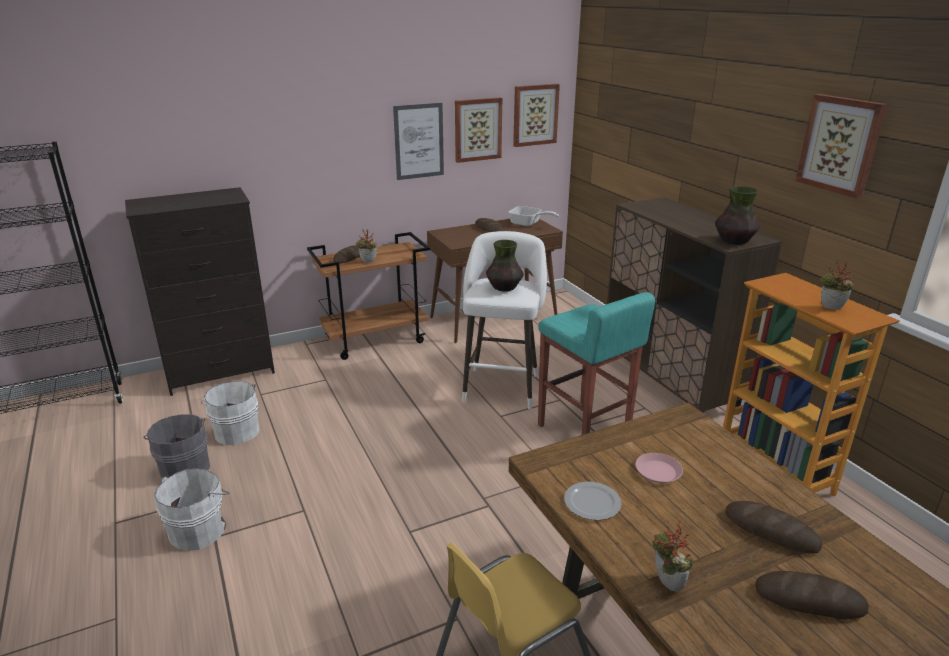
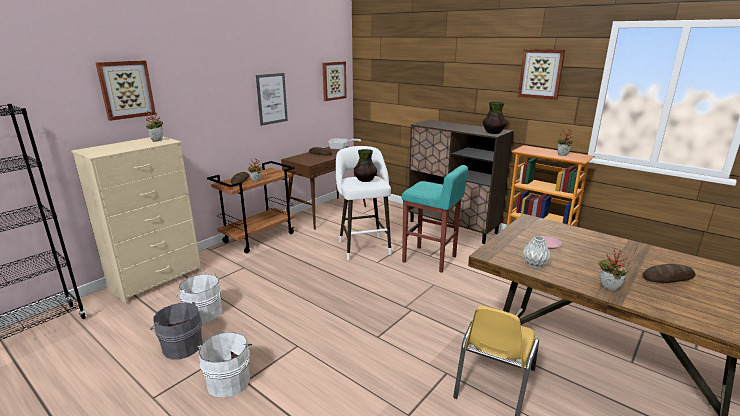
camera: 25 degrees left, 5 degrees down
(221, 372) = (157, 280): black dresser -> beige dresser
(225, 196) = (157, 140): none -> potted plant
(477, 129) = (304, 90): picture -> picture (126, 89)
(593, 503) = (535, 265): plate -> grey vase
(771, 531) = (621, 255): bread -> none

